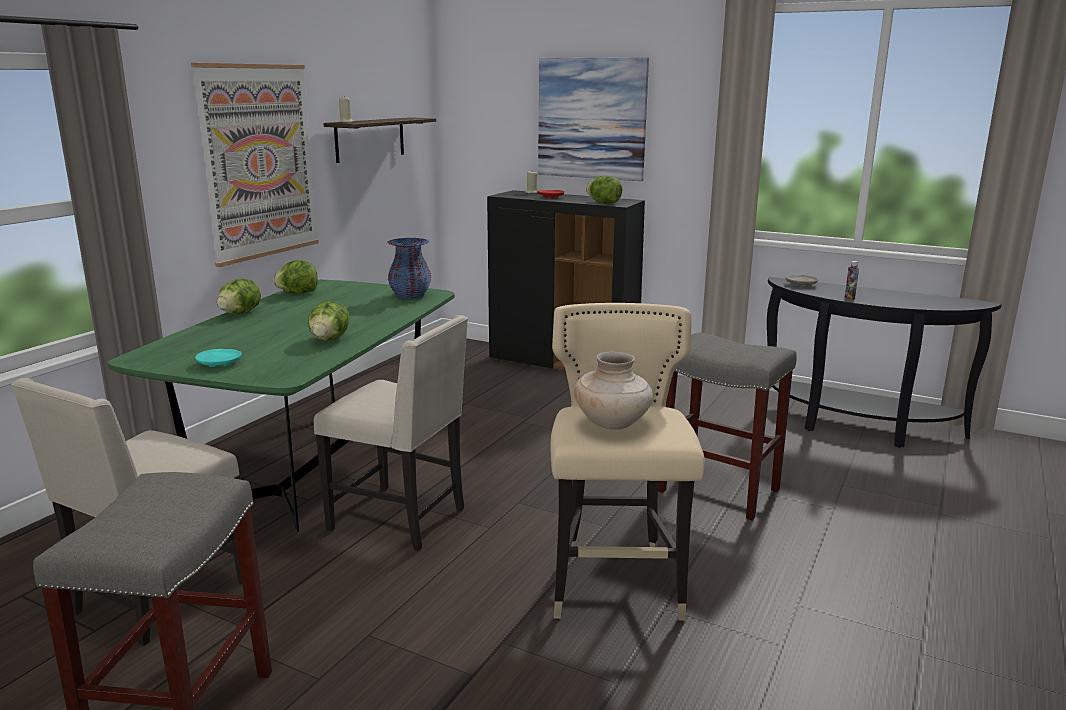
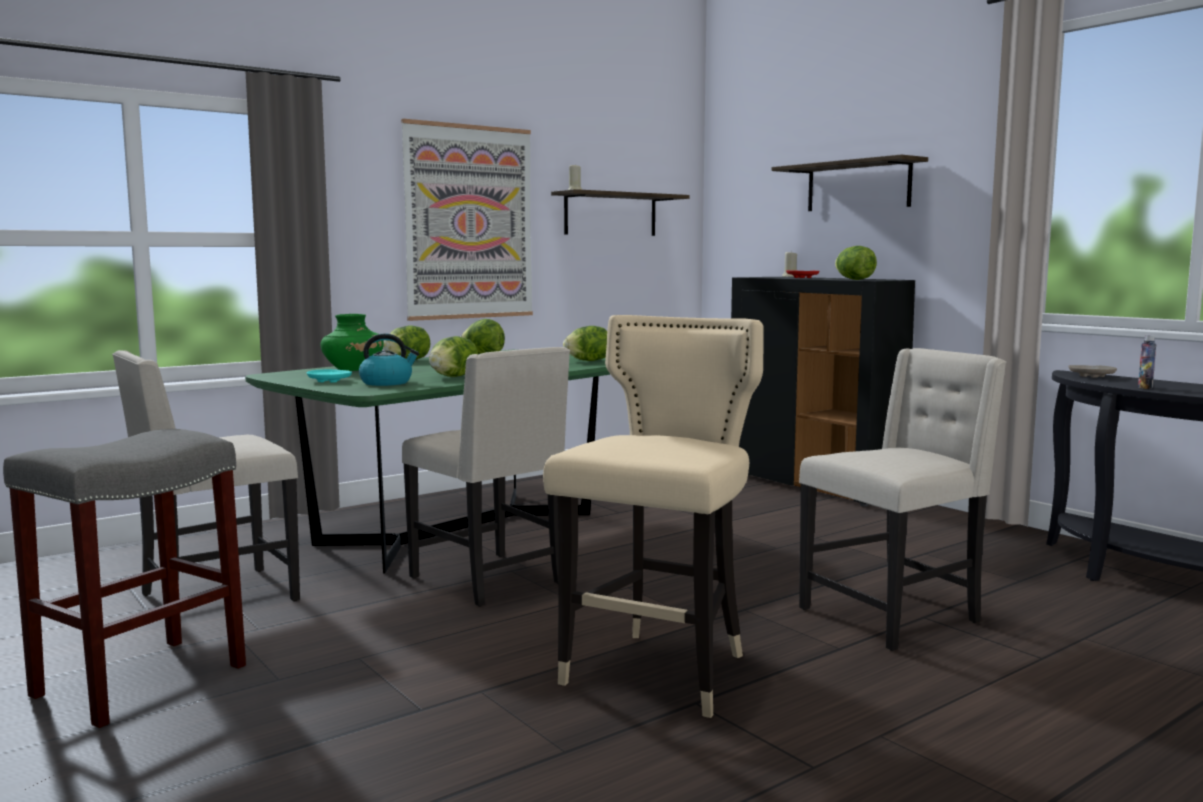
camera: 25 degrees right, 10 degrees down
(211, 339) = (353, 370): none -> green vase
(282, 359) = (387, 383): none -> kettle
(410, 295) = (588, 361): blue vase -> lettuce
(591, 118) = (858, 186): picture -> shelf
(612, 424) = (635, 444): beige vase -> none
(720, 490) = (893, 616): grey stool -> beige chair

